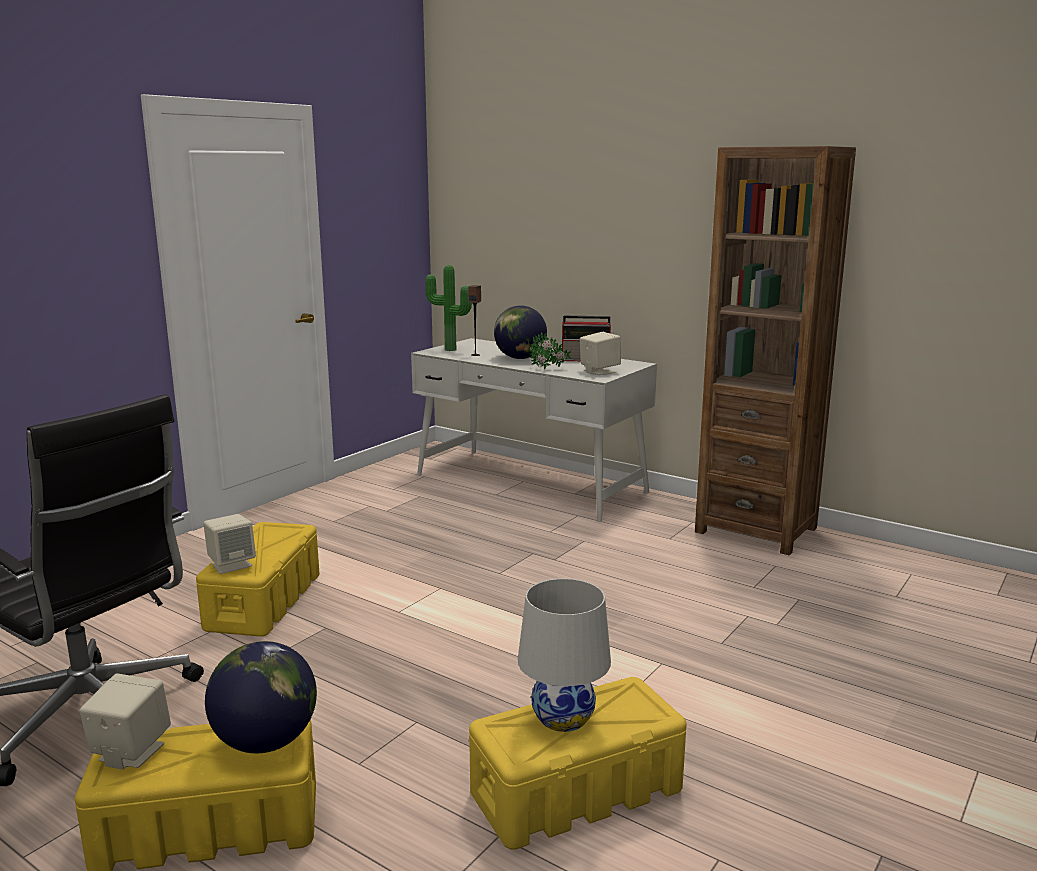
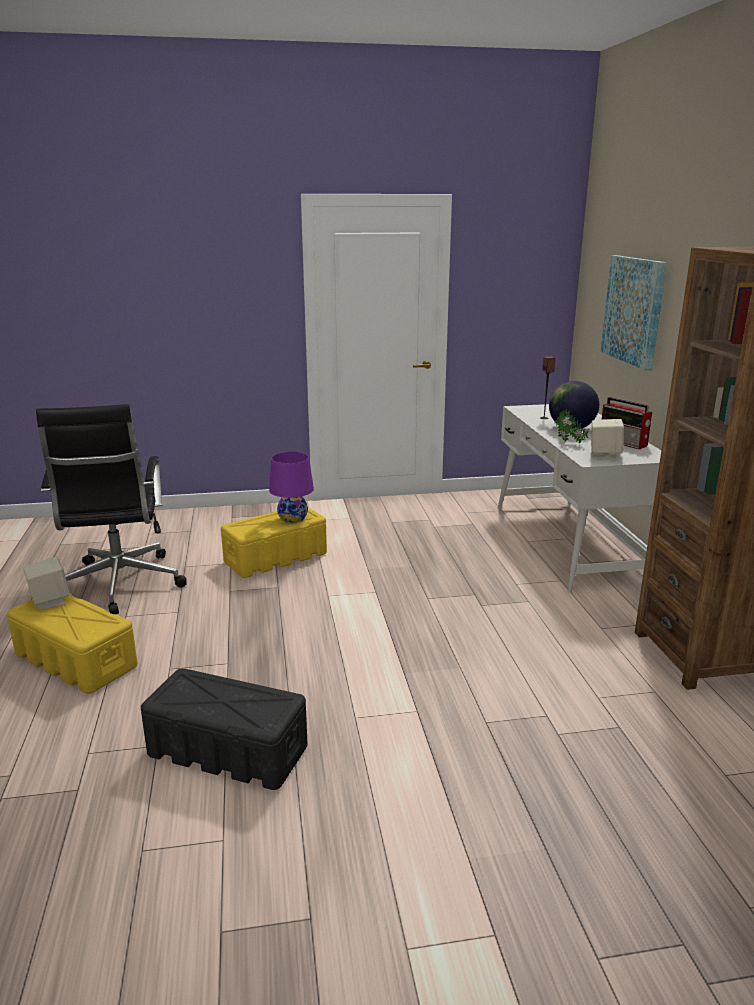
camera: 45 degrees right, 5 degrees up
(232, 564) = (244, 525): beige speaker -> none
(266, 741) = (93, 625): globe -> none
(278, 538) = (293, 518): none -> purple table lamp
(449, 350) = (535, 410): potted plant -> none
(541, 228) = (634, 310): none -> picture
(563, 717) = (219, 693): white table lamp -> none
(578, 791) = (229, 751): yellow storage box -> black storage box

